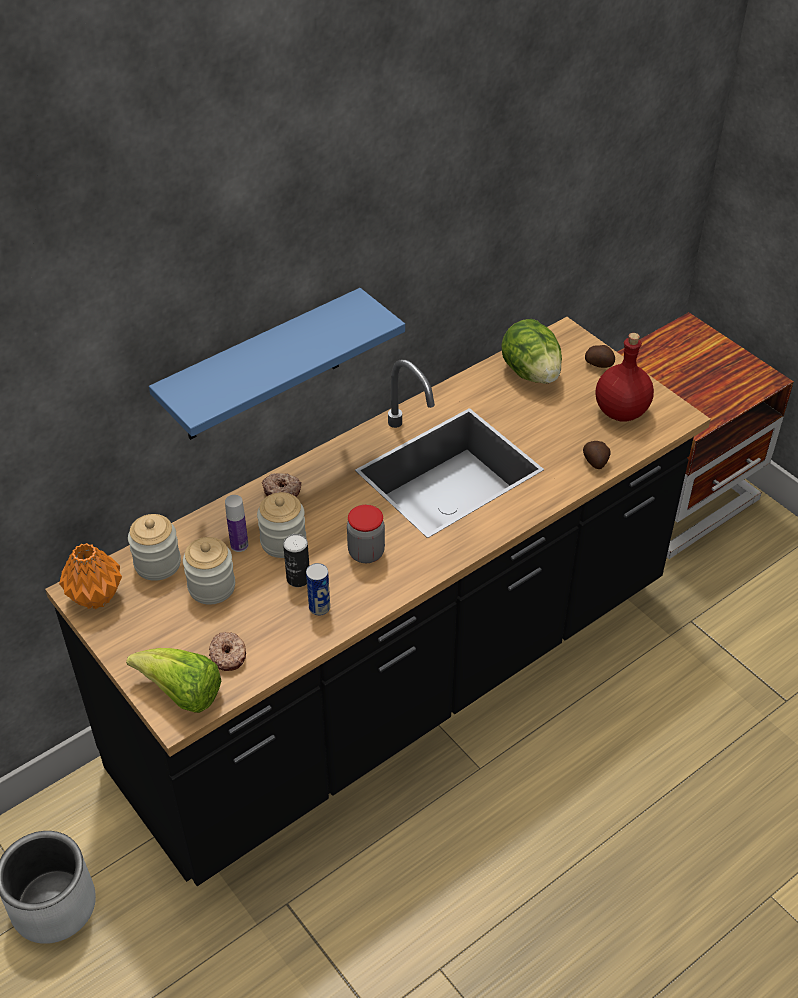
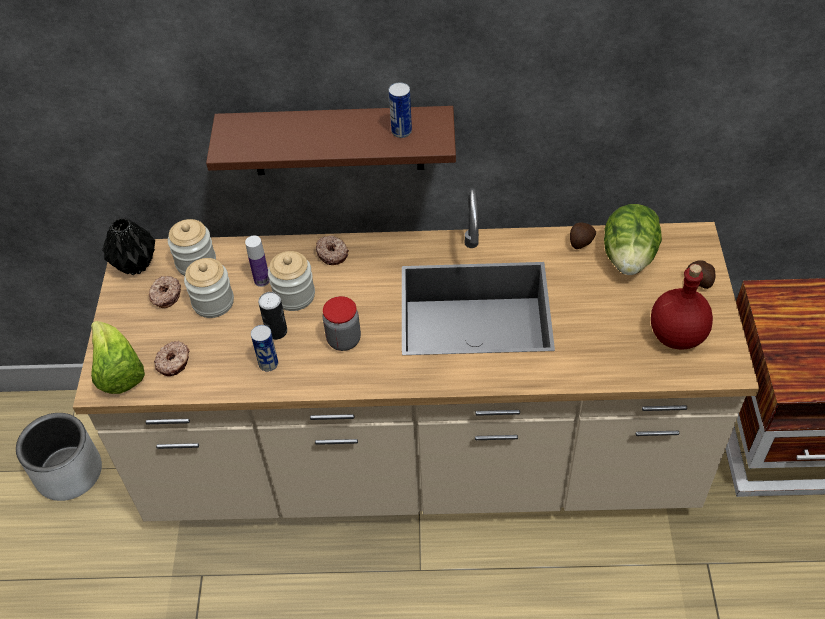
camera: 40 degrees right, 5 degrees up
(96, 596) = (136, 264): orange vase -> black vase
(157, 606) = (165, 295): none -> donut
(262, 368) = (337, 140): blue shelf -> brown shelf
(340, 325) = (401, 131): none -> can
(399, 679) = (421, 459): black counter -> beige counter
(595, 462) = (606, 369): potato -> potato (580, 243)

